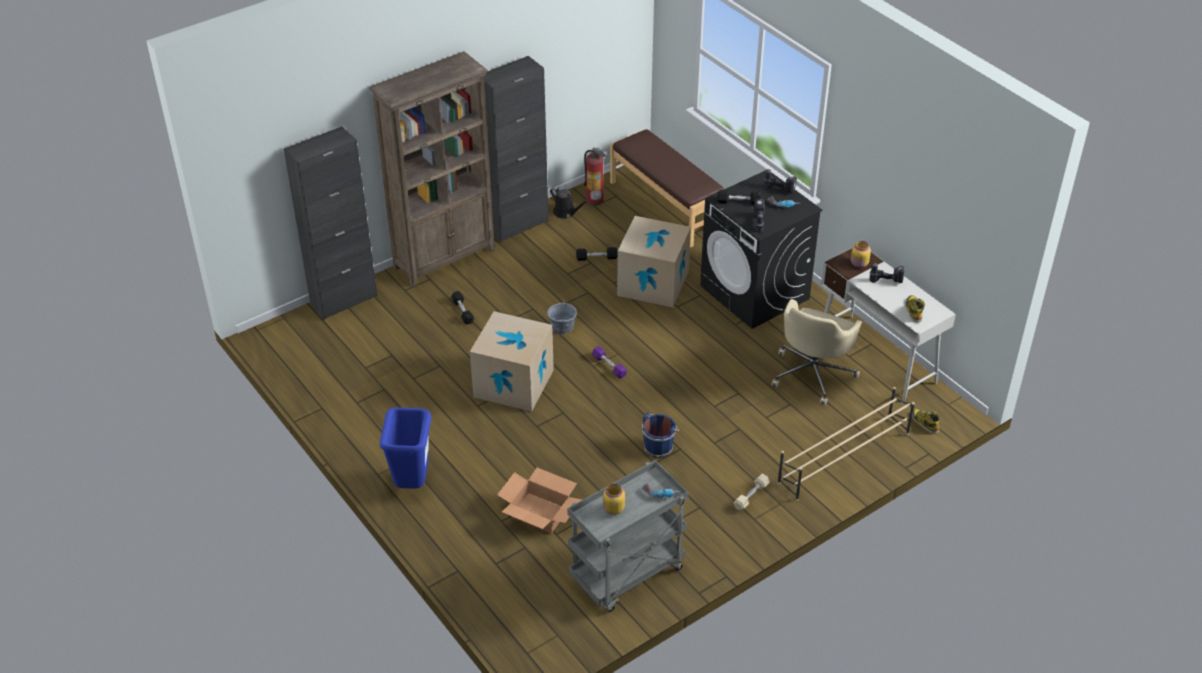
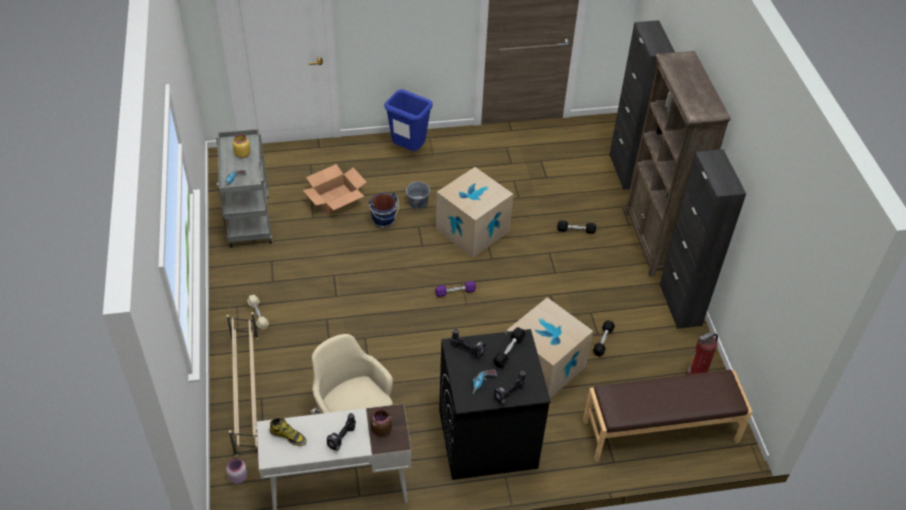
camera: 115 degrees right, 5 degrees up
(562, 327) = (521, 282): grey bucket -> grey bucket (418, 202)
(566, 212) = (684, 346): black watering can -> none
(659, 446) = (347, 285): blue bucket -> blue bucket (384, 221)
(859, 264) = (381, 430): yellow jar -> brown jar
(924, 422) = (237, 477): boot -> pink jar

